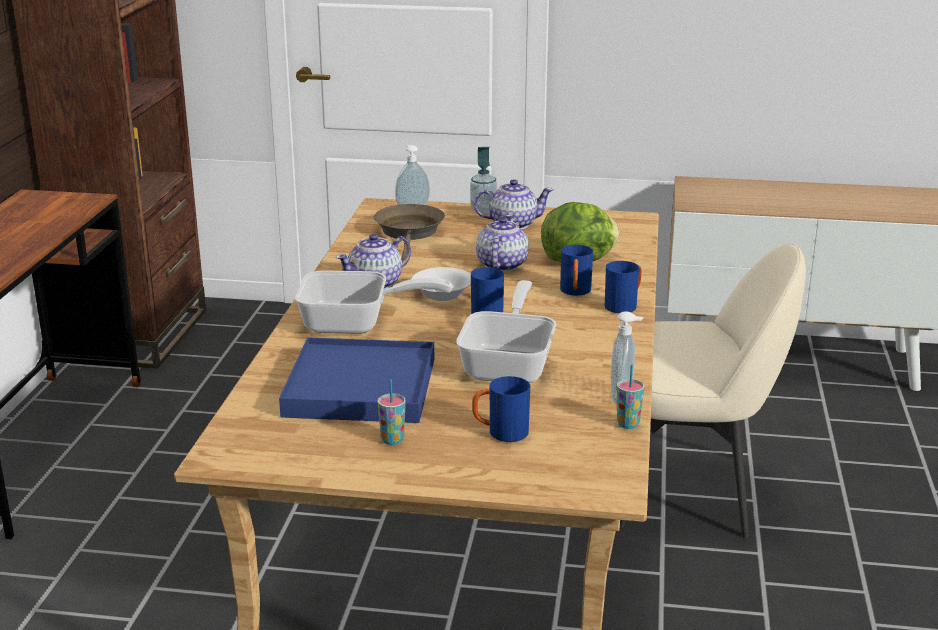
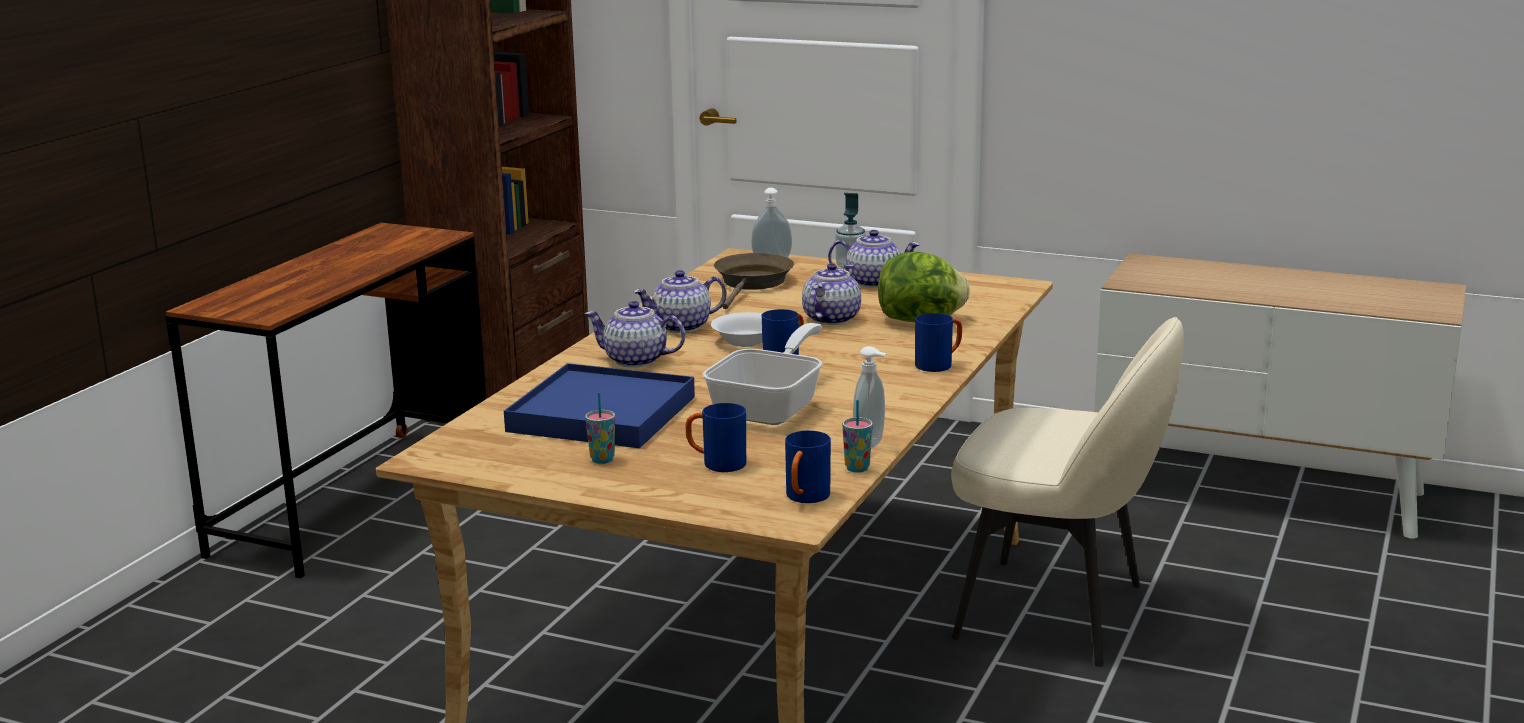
camera: 15 degrees right, 5 degrees down
(356, 324) = (636, 360): frying pan -> teapot
(575, 293) = (893, 349): blue mug -> blue mug (805, 499)

